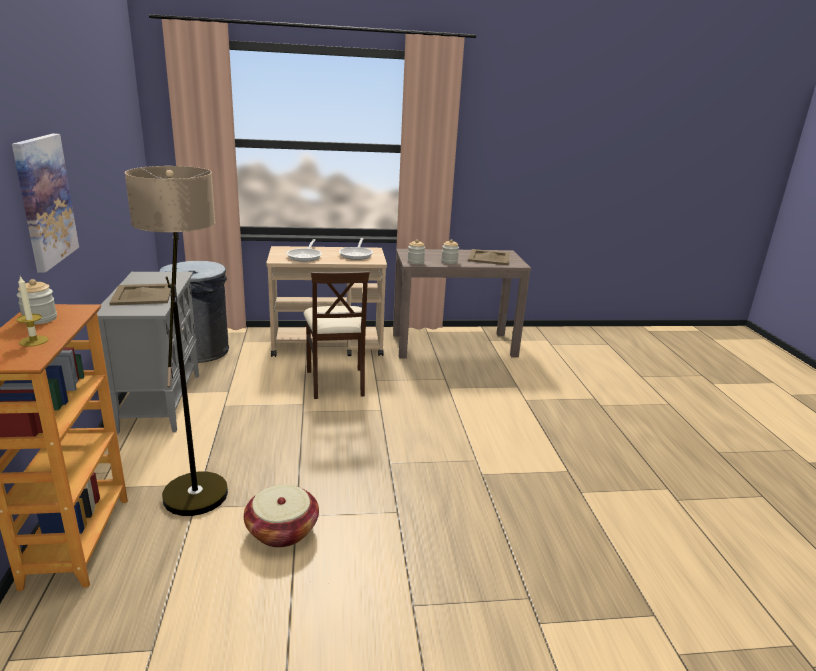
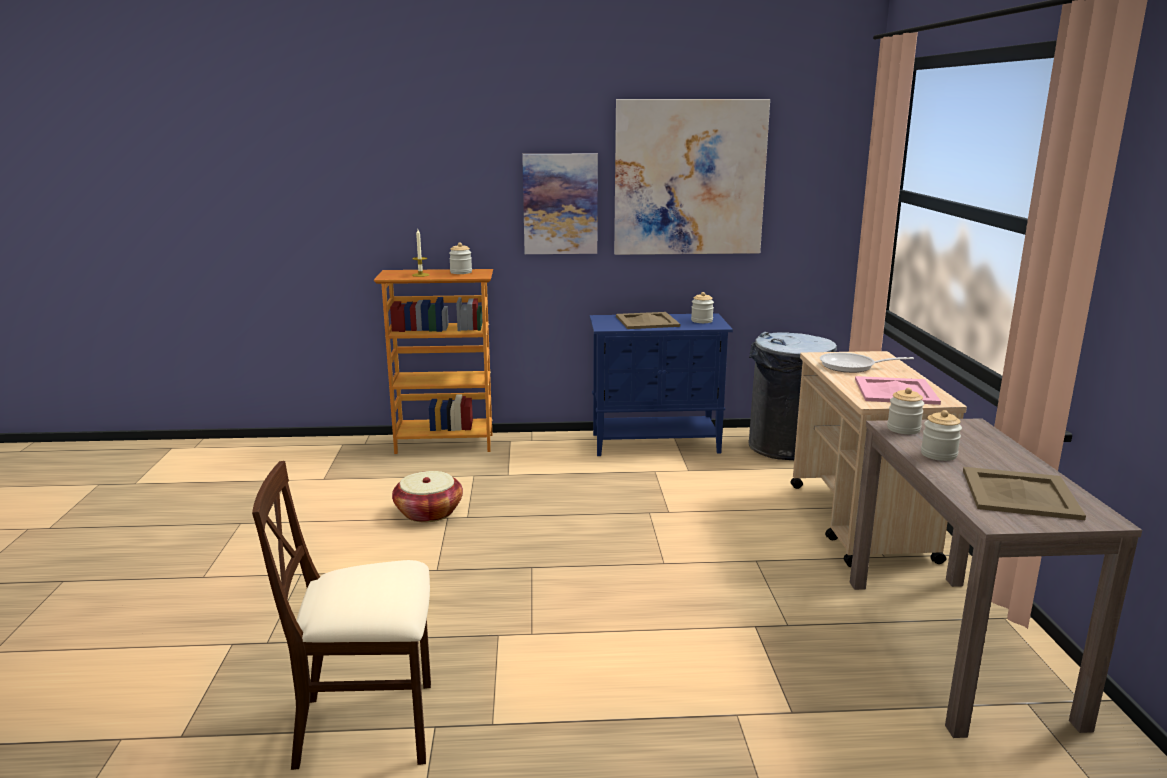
camera: 95 degrees right, 5 degrees down
(94, 149) = (689, 178): none -> picture
(157, 278) = (701, 321): none -> jar
(160, 401) = (656, 443): grey cabinet -> blue cabinet
(198, 480) = (514, 473): floor lamp -> none
(336, 382) = (736, 531): beige chair -> beige chair (368, 725)
(356, 254) = (896, 391): frying pan -> pink tray

